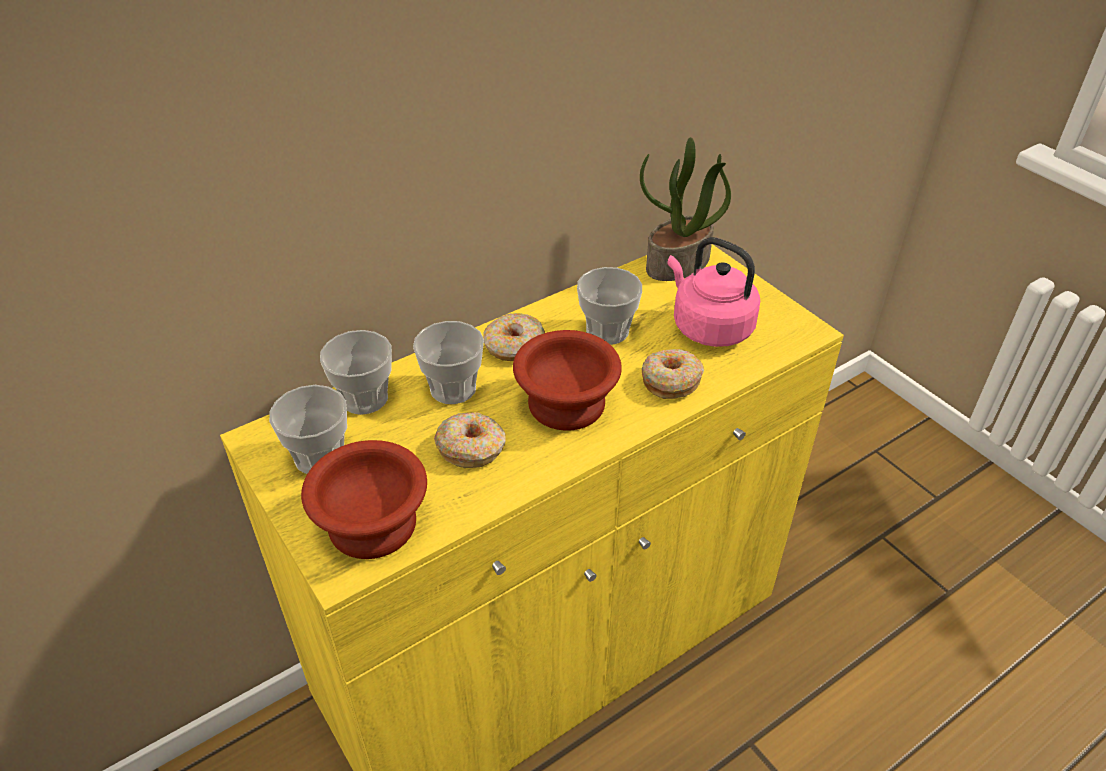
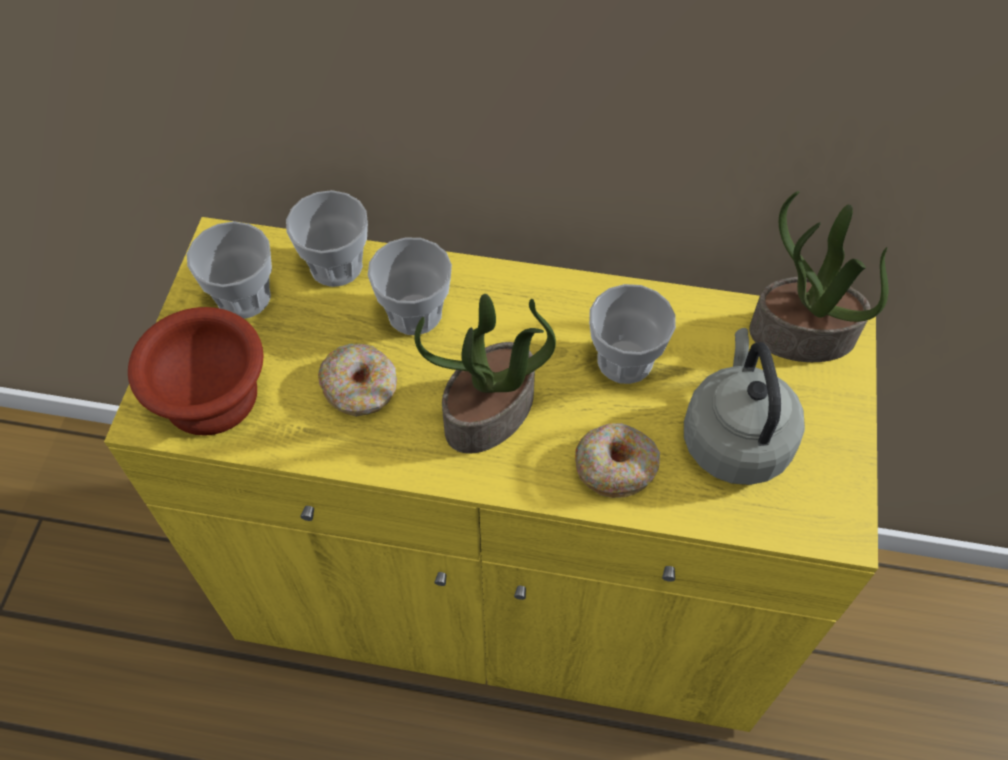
camera: 45 degrees right, 15 degrees up
(514, 346) = (517, 309): donut -> none
(569, 405) = (490, 414): brown bowl -> potted plant
(708, 327) = (734, 437): pink kettle -> grey kettle

